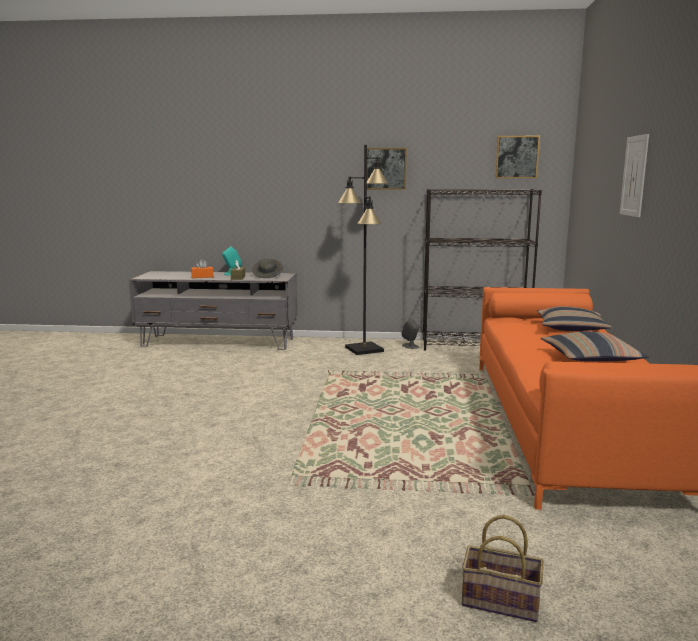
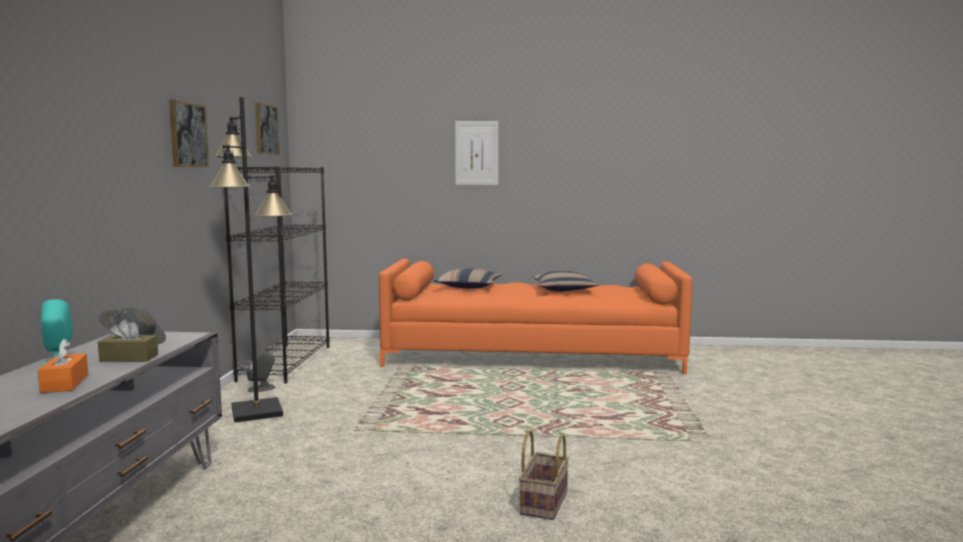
camera: 90 degrees left, 5 degrees down
(502, 601) = (800, 388): basket -> basket (543, 502)

